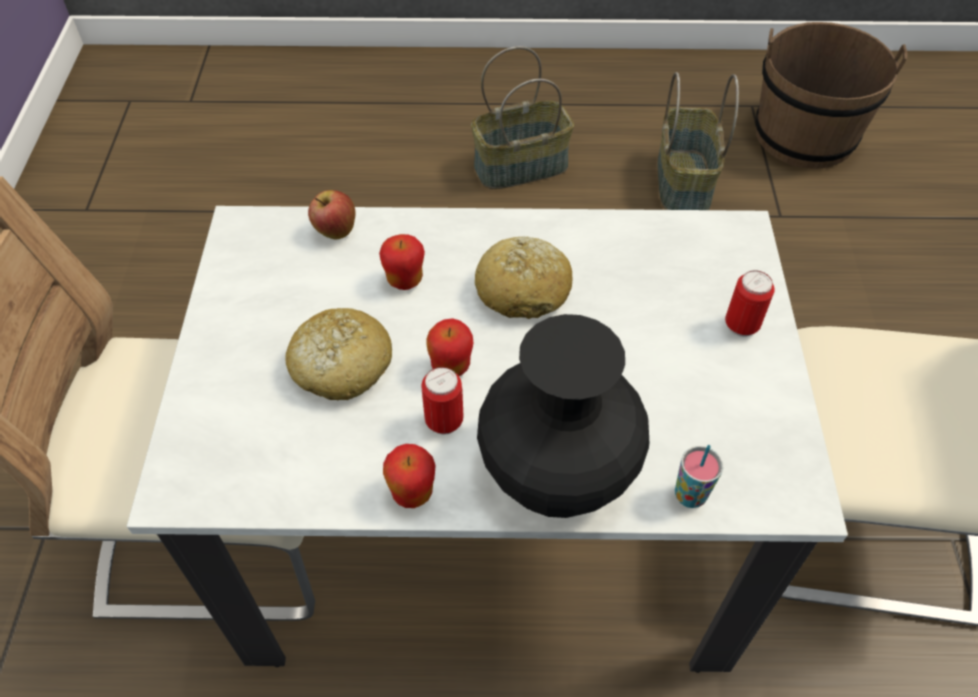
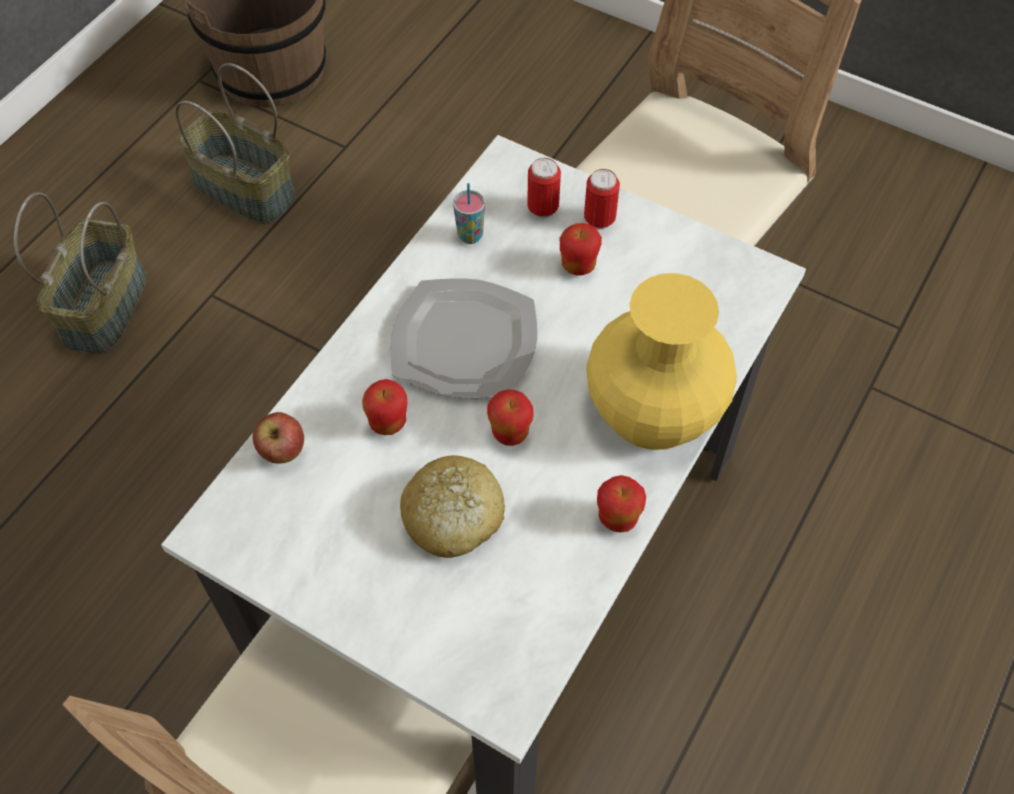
camera: 60 degrees left, 5 degrees up
(444, 421) = (562, 464): can -> can (543, 208)
(524, 290) = (463, 340): bread -> plate
(558, 468) = (654, 407): black vase -> yellow vase
(672, 334) = (578, 266): none -> apple
(690, 496) = (726, 338): cup -> cup (470, 236)

